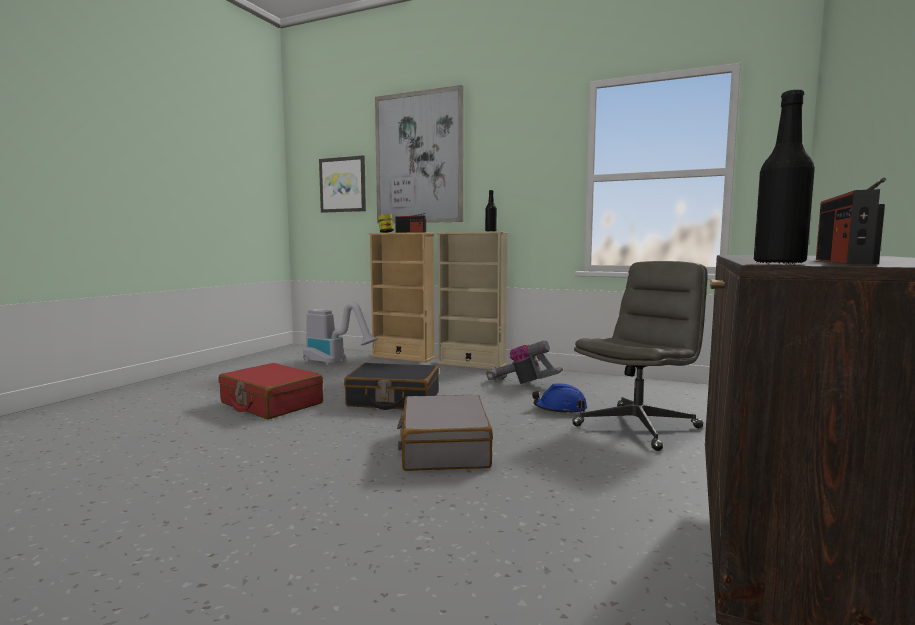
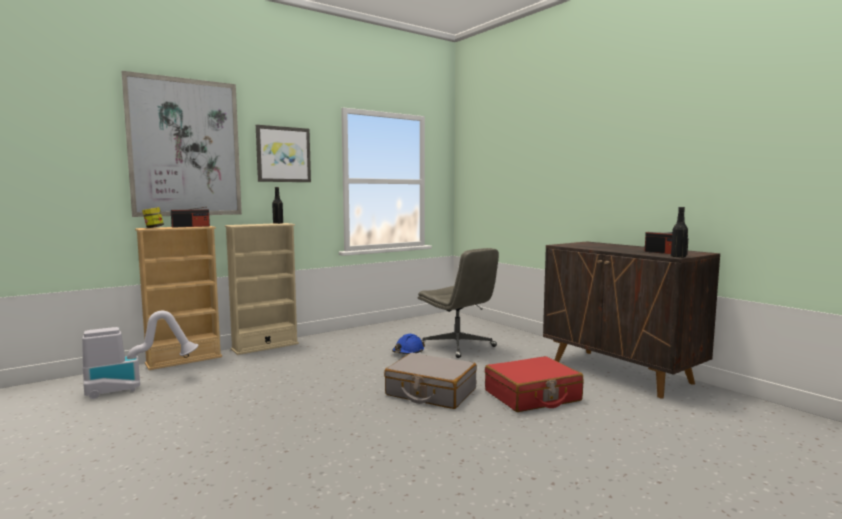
camera: 60 degrees left, 0 degrees up
(271, 403) = (228, 432): red suitcase -> red suitcase (532, 396)
(343, 185) = (68, 168): picture -> picture (283, 154)
(393, 400) = (309, 387): black suitcase -> none
(522, 383) = (343, 346): vacuum cleaner -> none
(637, 426) = (458, 346): grey office chair -> grey office chair turned 150 degrees clockwise

